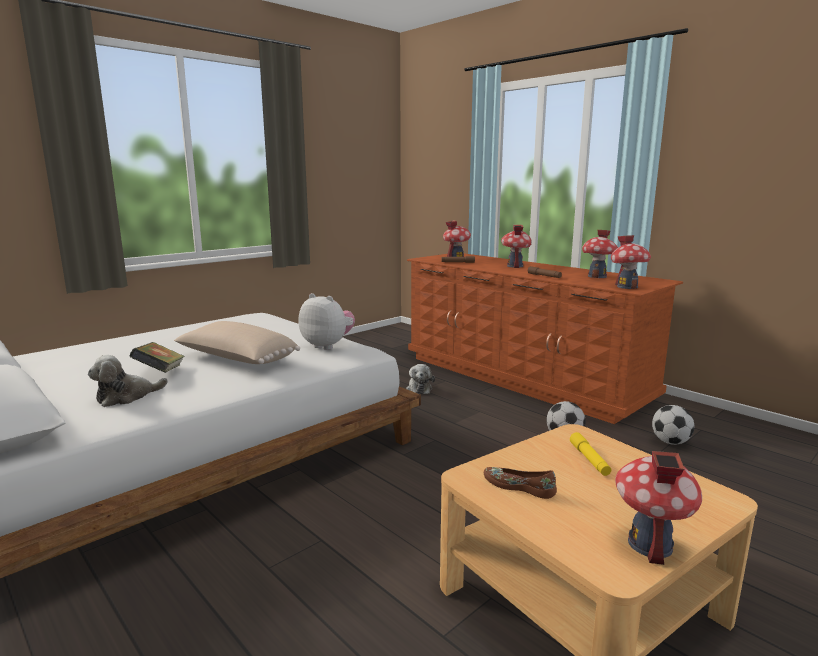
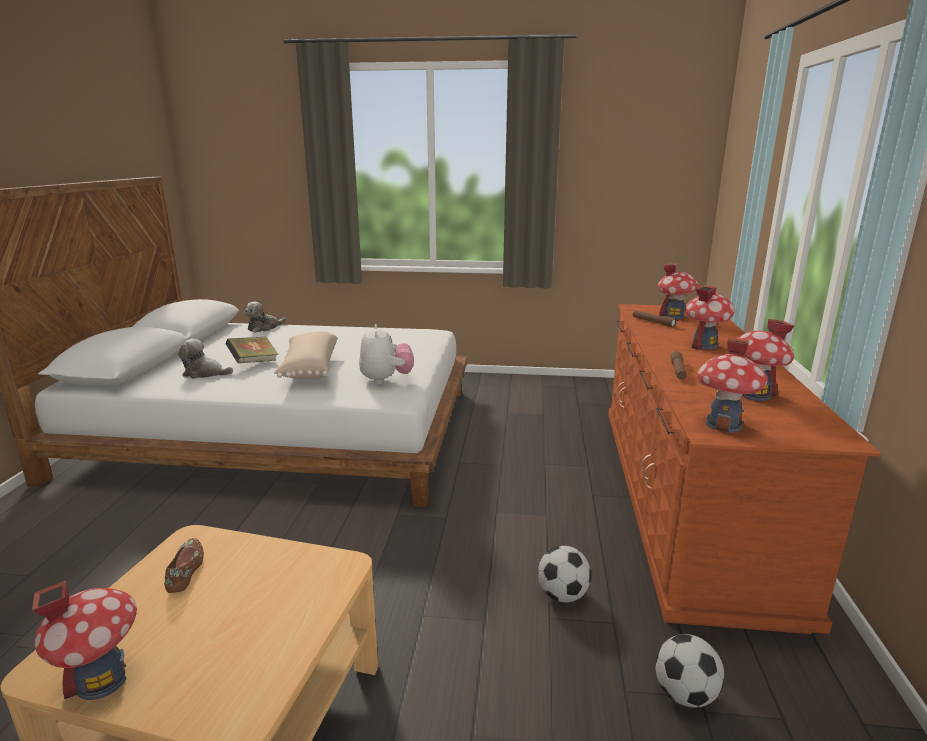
camera: 50 degrees right, 5 degrees up
(419, 388) = (544, 462): plush toy -> plush toy (264, 328)
(589, 459) = (279, 592): yellow flashlight -> none

